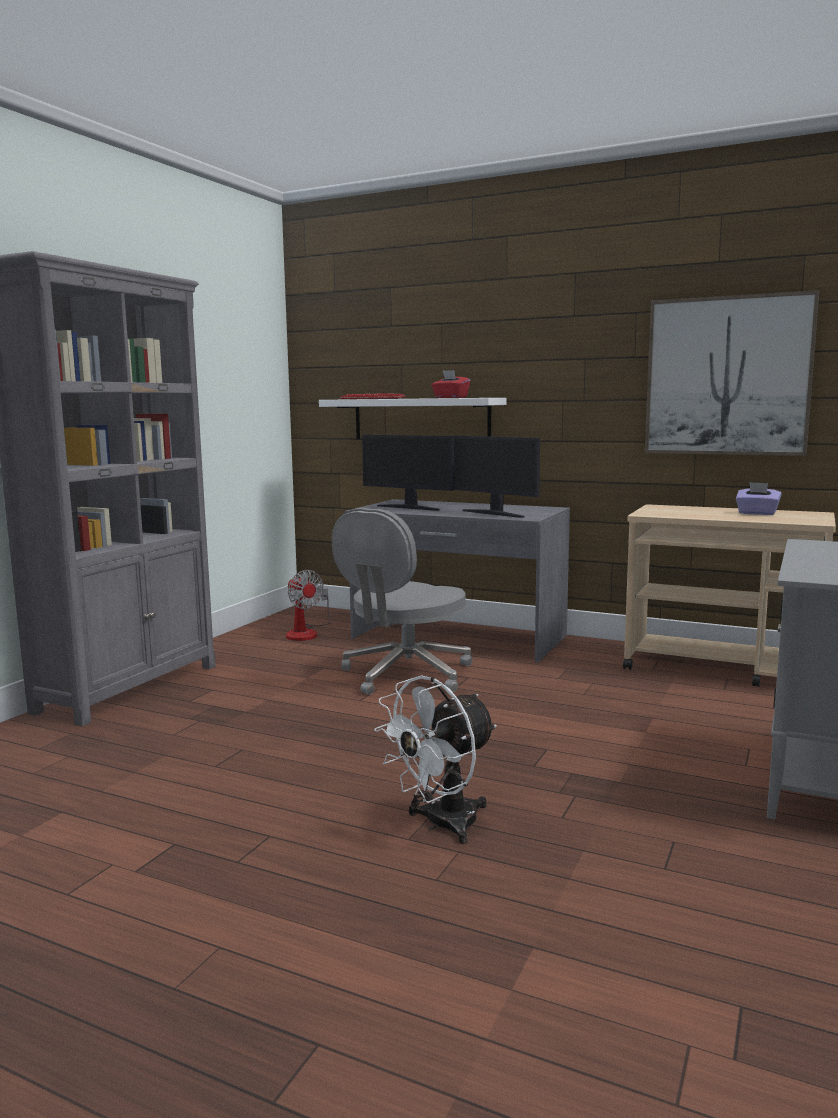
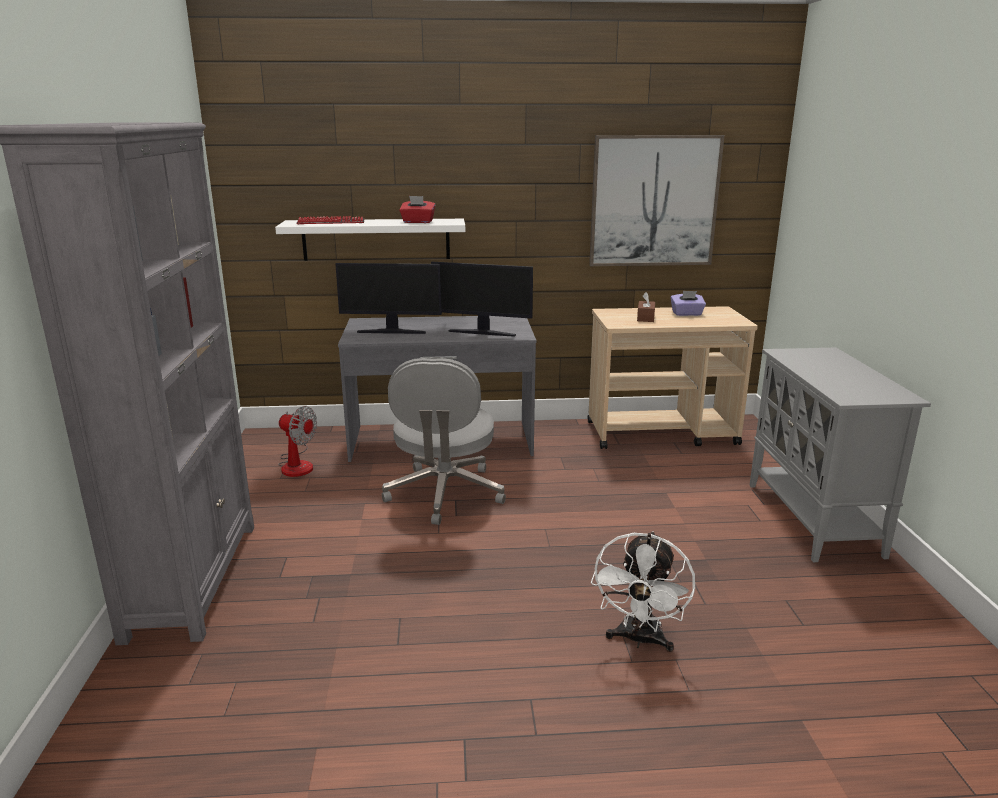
camera: 30 degrees left, 10 degrees up
(694, 512) = (645, 317): none -> brown tissue box

